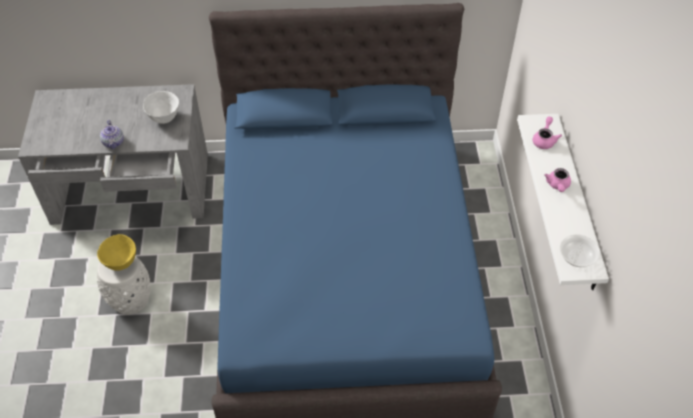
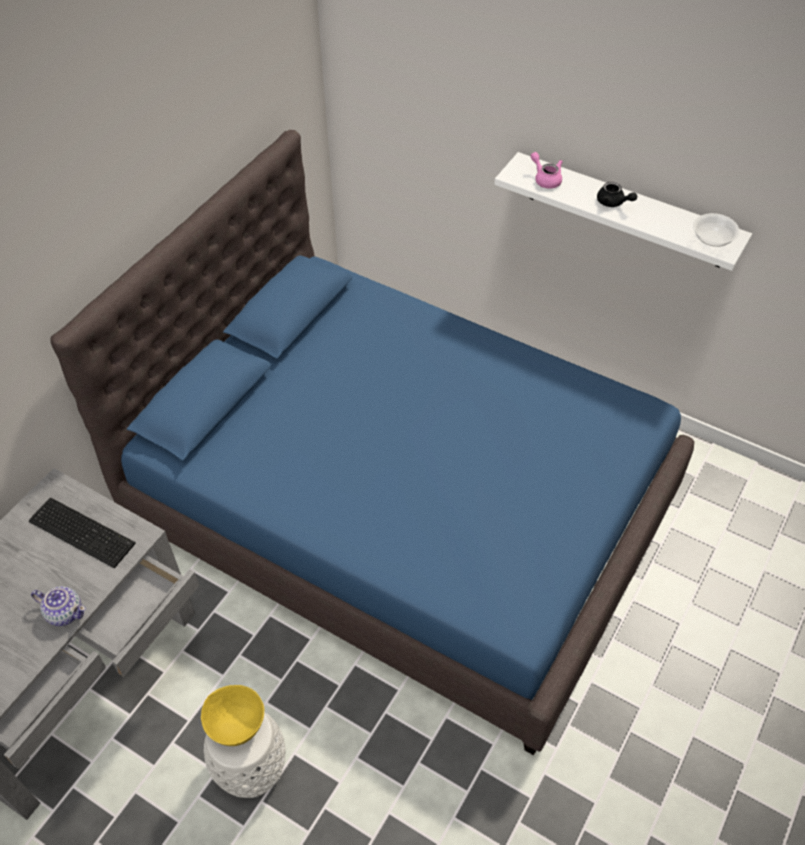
camera: 55 degrees left, 0 degrees up
(164, 118) = (82, 530): white bowl -> keyboard
(557, 185) = (613, 203): pink teapot -> black teapot

